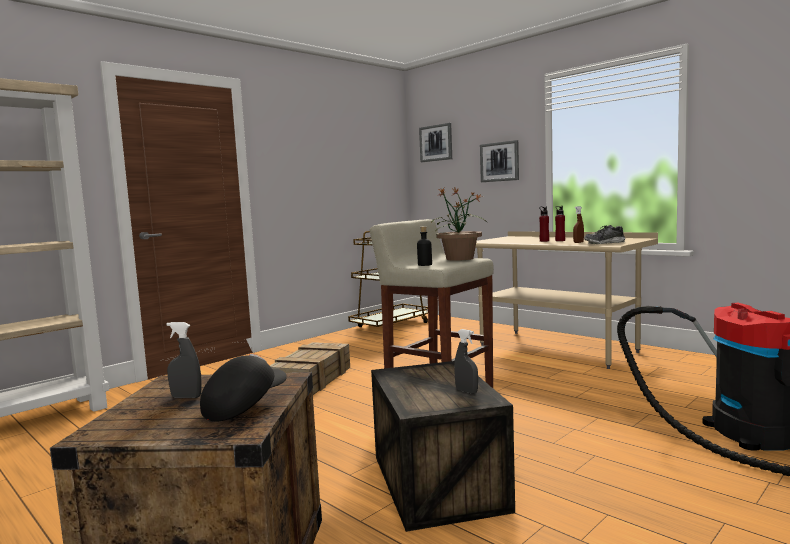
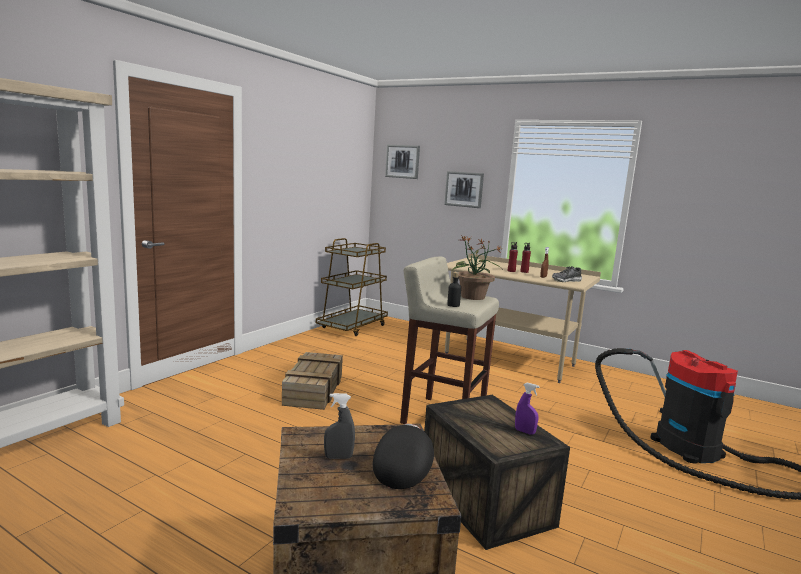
camera: 15 degrees left, 5 degrees up
(466, 391) = (524, 432): grey spray bottle -> purple spray bottle

